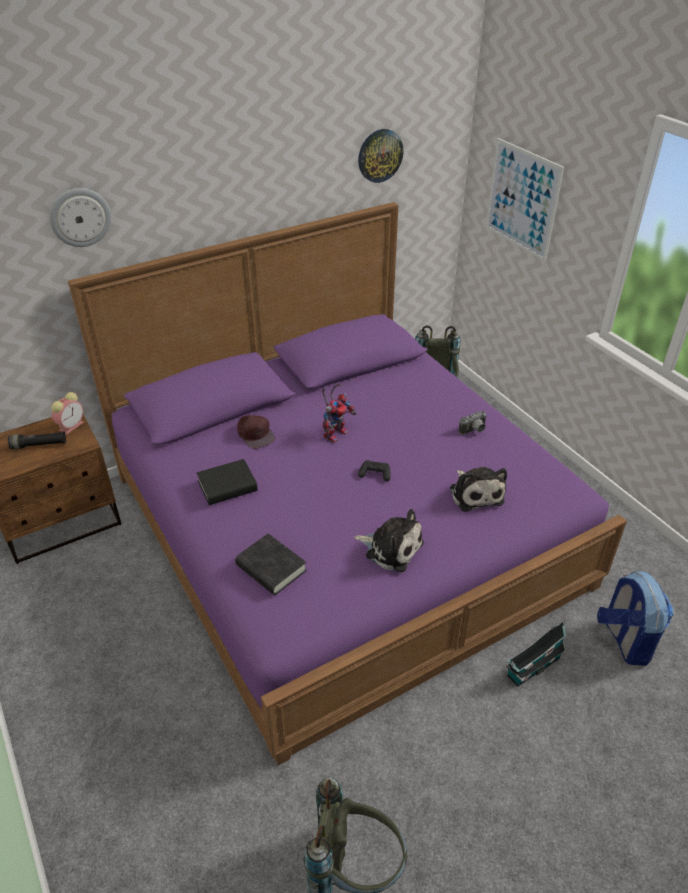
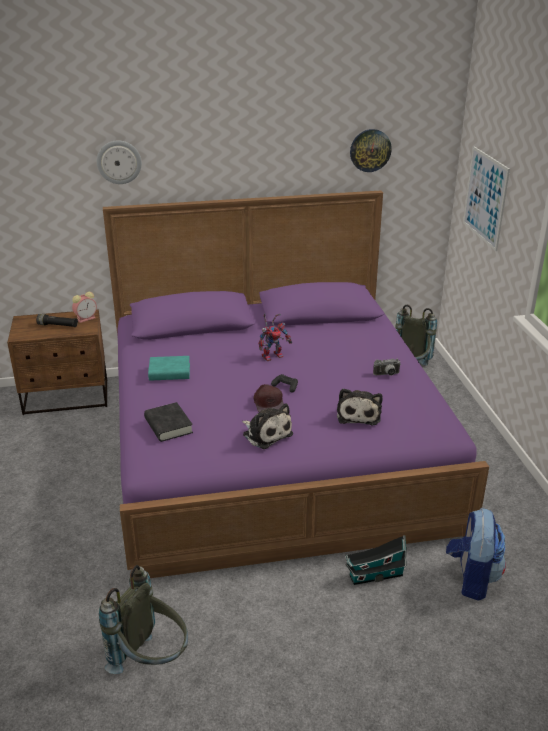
camera: 20 degrees right, 10 degrees down
(227, 486) = (169, 372): black book -> turquoise book
(255, 434) = (211, 345): brown cap -> brown cap (269, 403)

